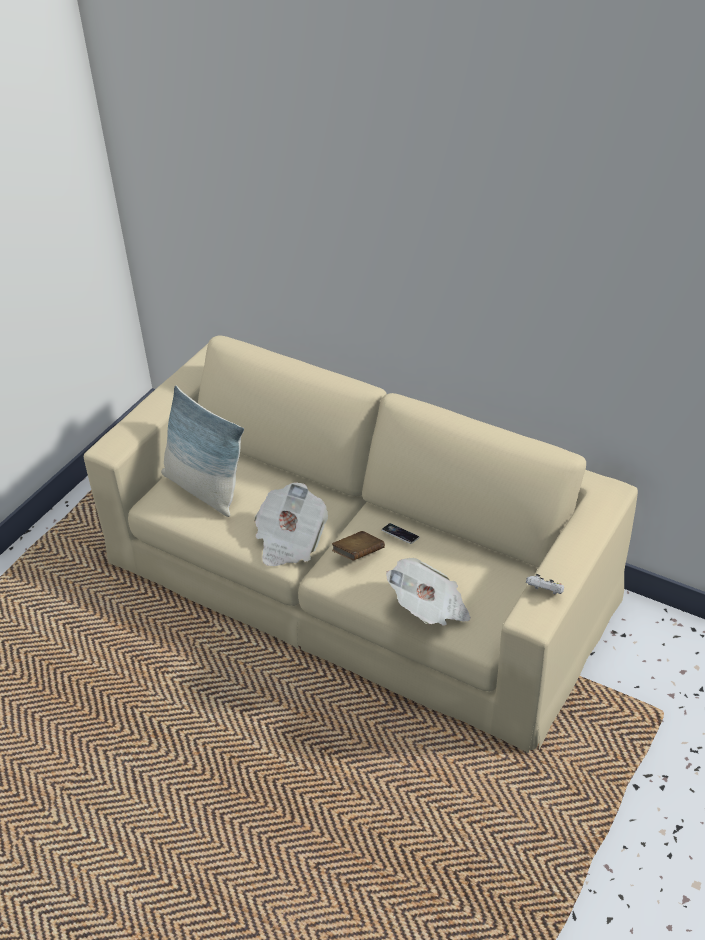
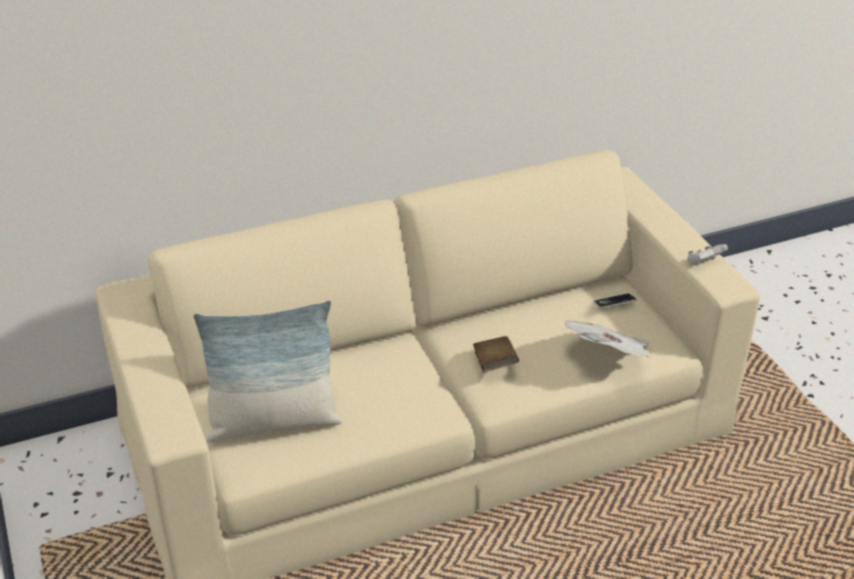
camera: 55 degrees left, 5 degrees down
(290, 541) = (421, 400): newspaper -> none
(400, 535) = (498, 328): phone -> phone (614, 303)

